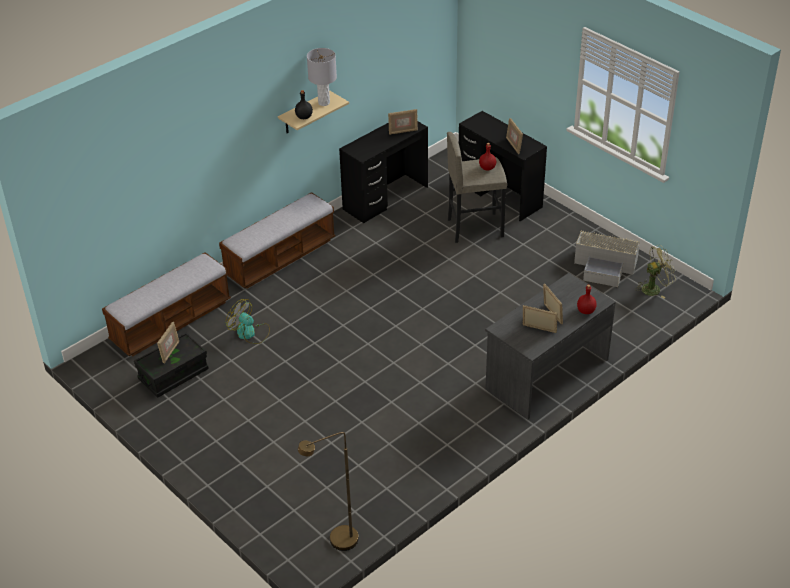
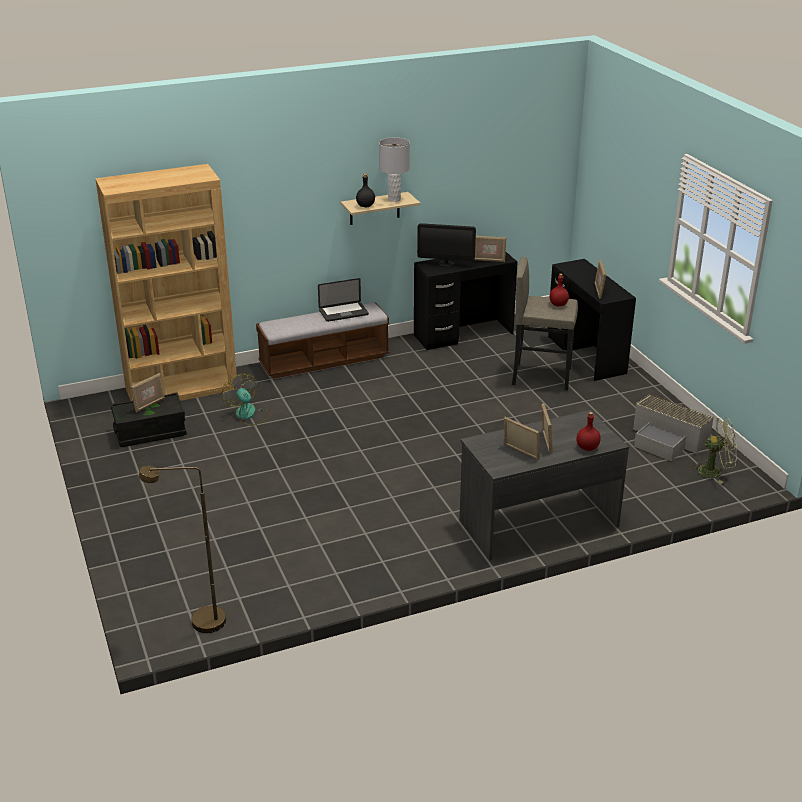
camera: 20 degrees right, 10 degrees down
(171, 321) = (182, 389): bench -> brown bookcase
(292, 212) = (343, 312): none -> laptop
(368, 144) = (446, 264): none -> monitor

